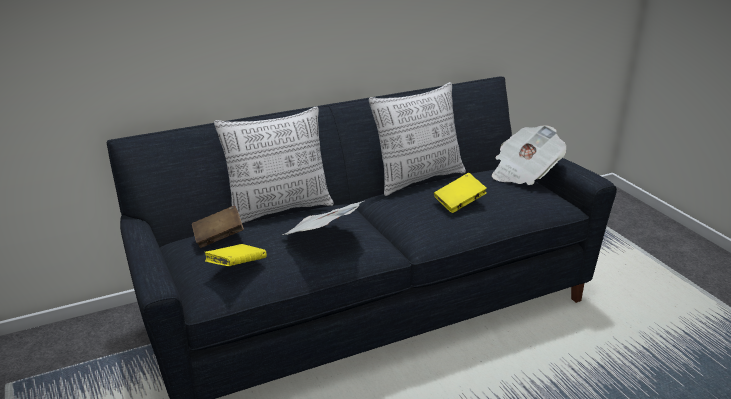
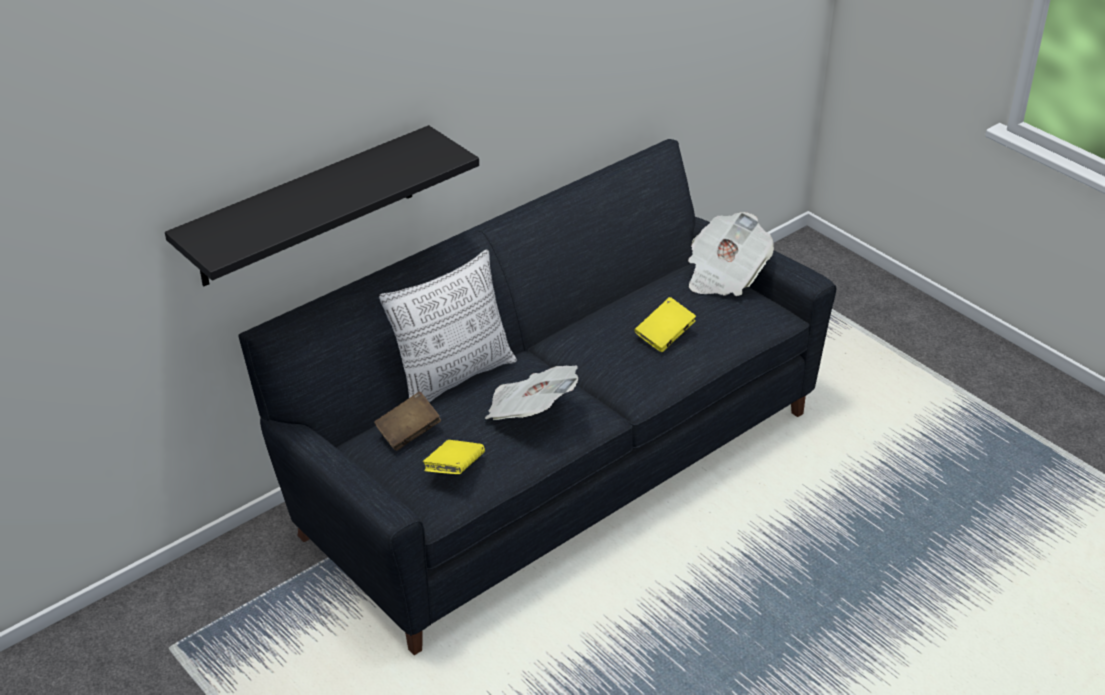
camera: 15 degrees left, 10 degrees up
(175, 48) = (307, 207): none -> black shelf
(418, 179) = (600, 302): pillow -> none

